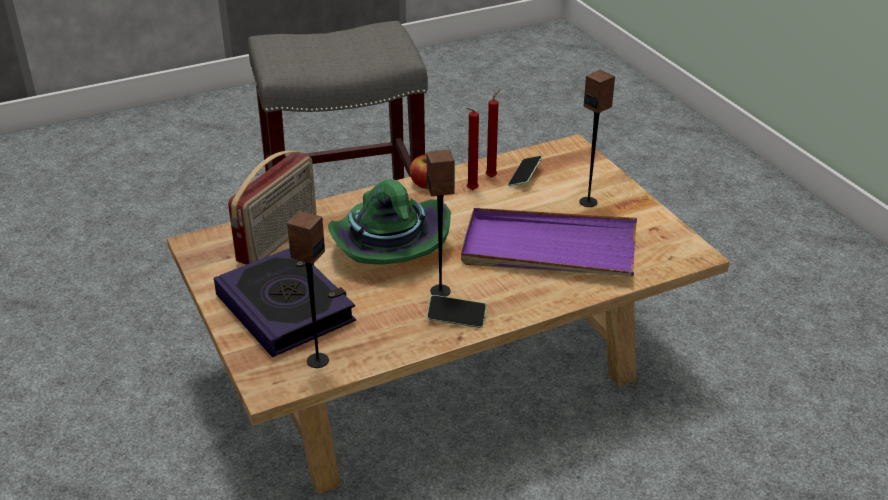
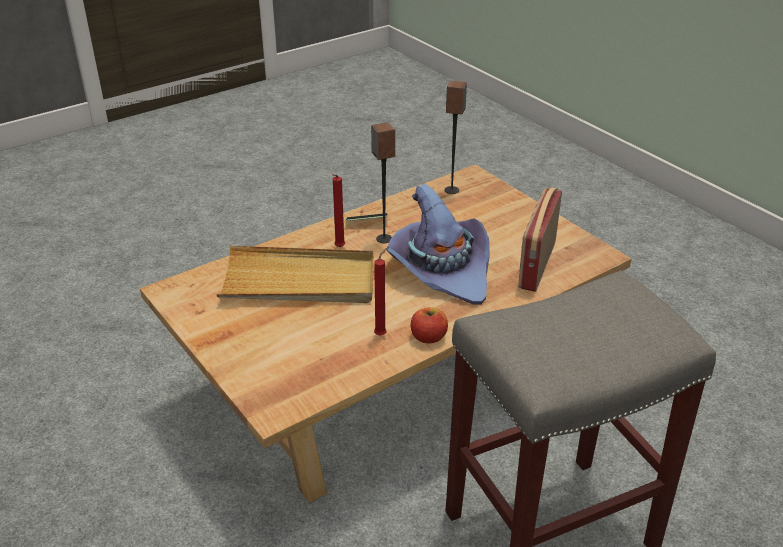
camera: 170 degrees right, 0 degrees up
(285, 308) = (493, 216): book -> none
(386, 246) = (441, 269): green hat -> purple hat
(492, 176) = (362, 355): red candle -> red candle (338, 248)
(525, 177) = (327, 359): phone -> none
(549, 249) = (299, 281): purple tray -> beige tray
(588, 202) = (259, 334): speaker -> none

